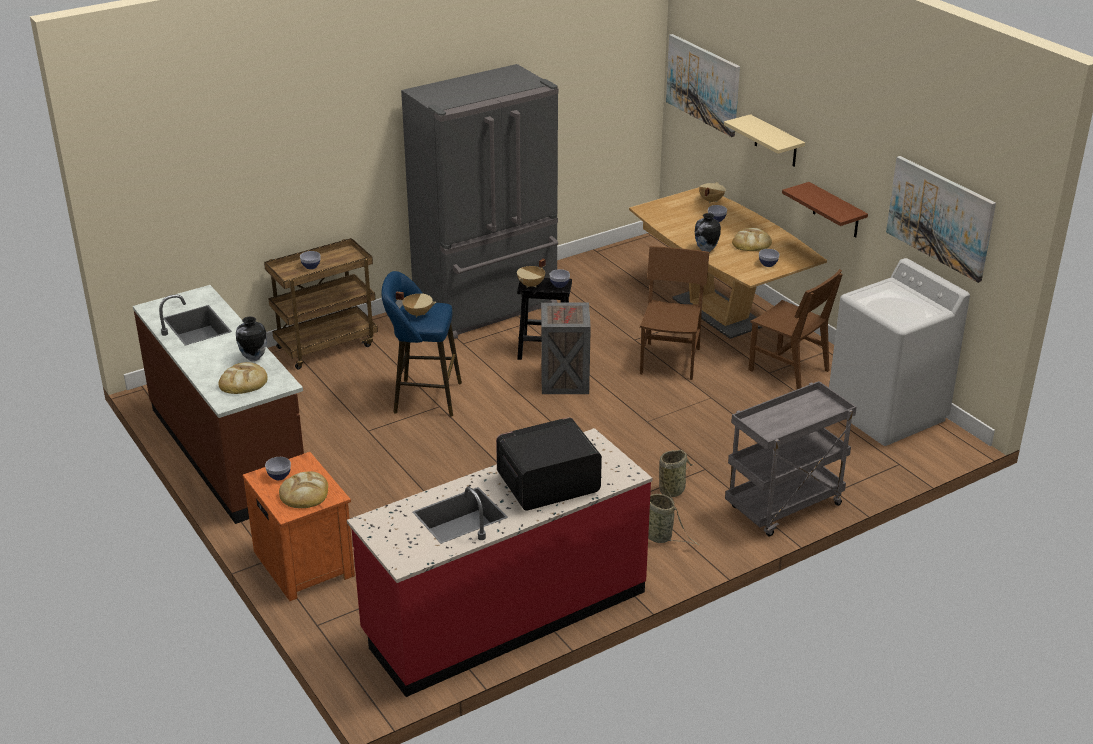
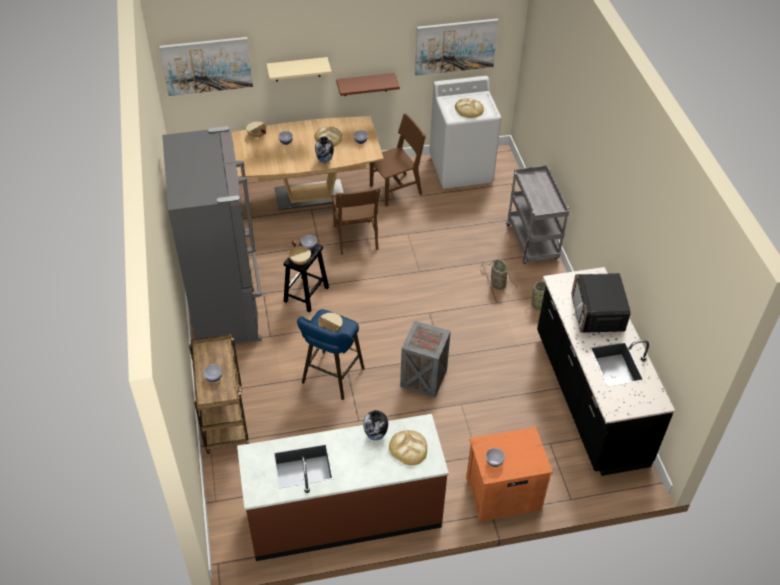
camera: 70 degrees left, 15 degrees up
(304, 493) = (521, 451): bread -> bread (469, 109)
(505, 614) = (588, 398): red counter -> black counter
(566, 380) = (351, 295): crate -> crate (423, 377)
(670, 361) = (355, 237): brown chair -> brown chair turned 135 degrees counterclockwise

